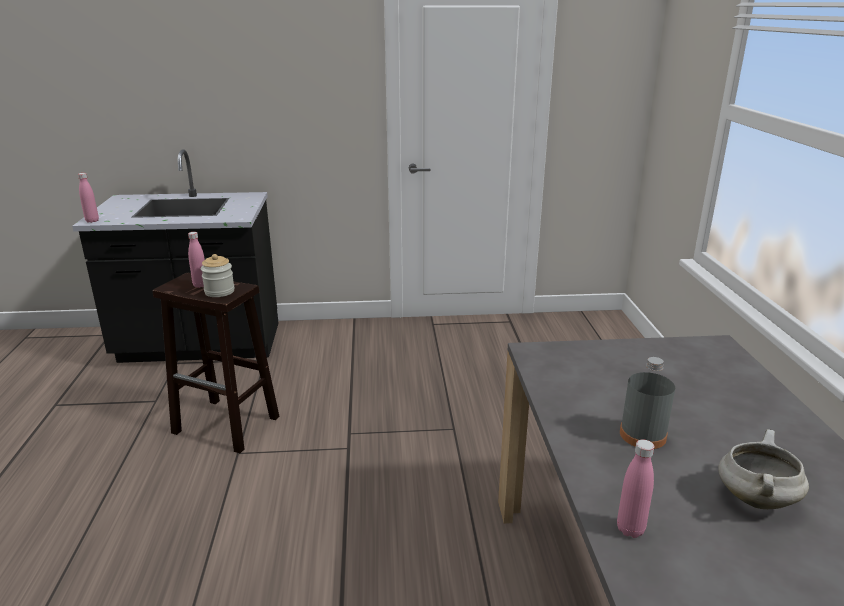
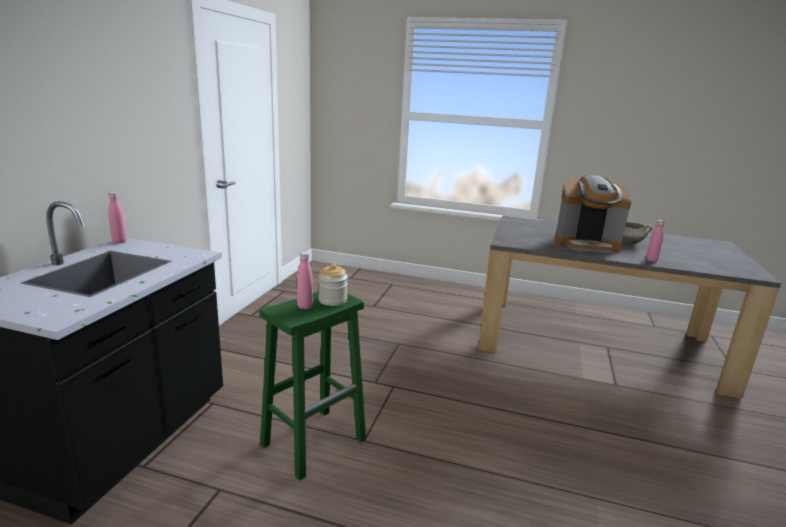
camera: 70 degrees left, 5 degrees down
(92, 221) = (59, 318): pink bottle -> pink bottle (119, 242)
(228, 425) = (314, 441): brown stool -> green stool
(642, 435) = (586, 244): grey bottle -> coffee machine

